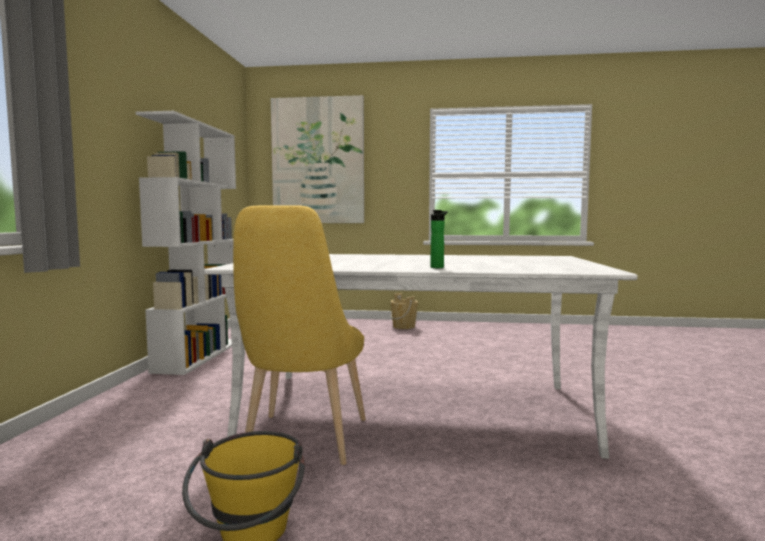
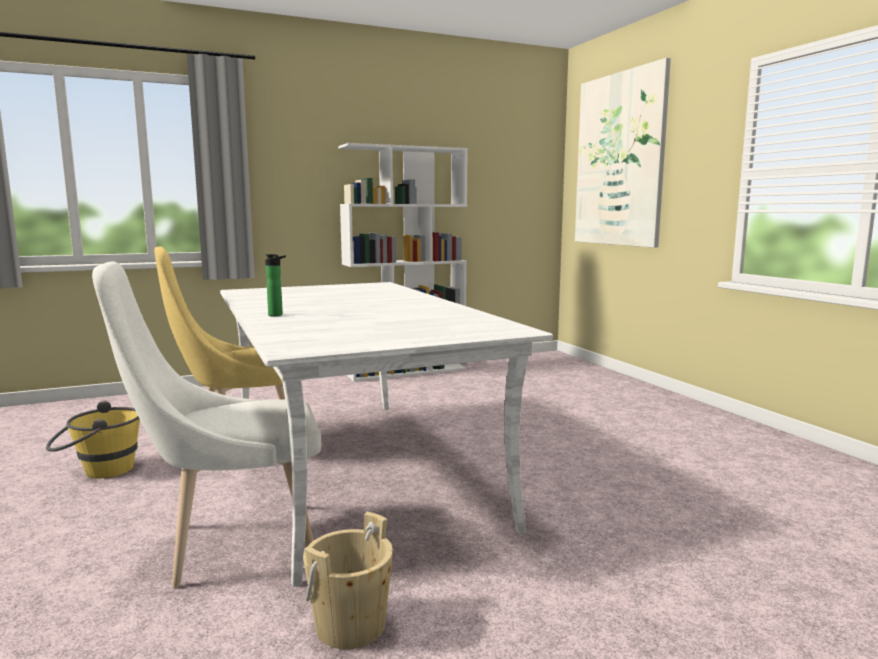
camera: 60 degrees right, 5 degrees up
(404, 326) = (656, 405): beige bucket -> beige bucket (350, 626)
(530, 473) = (232, 545): none -> white chair

